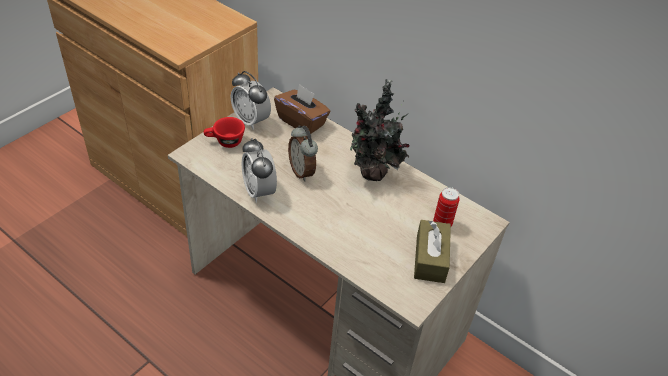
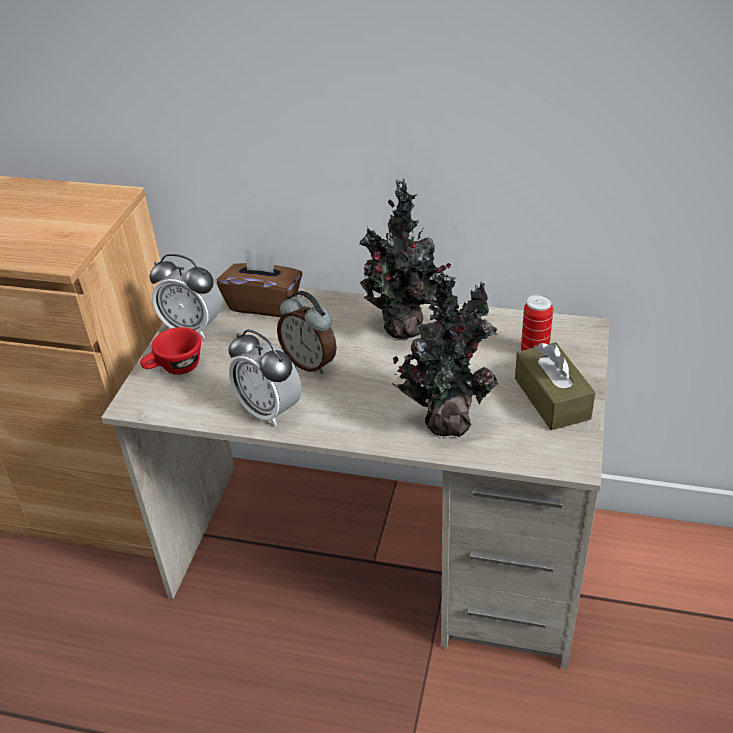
camera: 20 degrees left, 5 degrees down
(355, 243) = (446, 420): none -> potted plant

